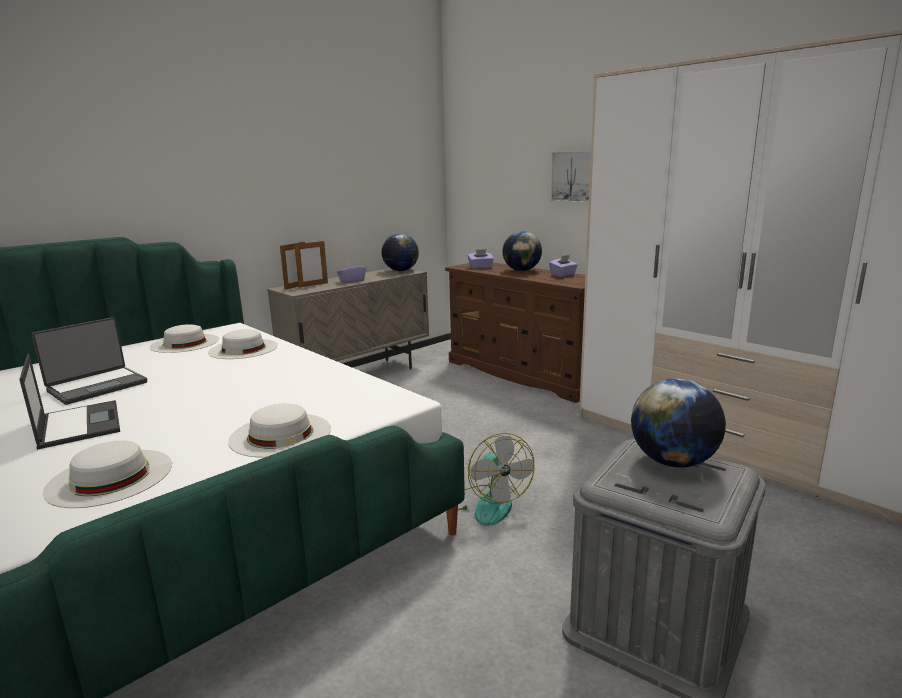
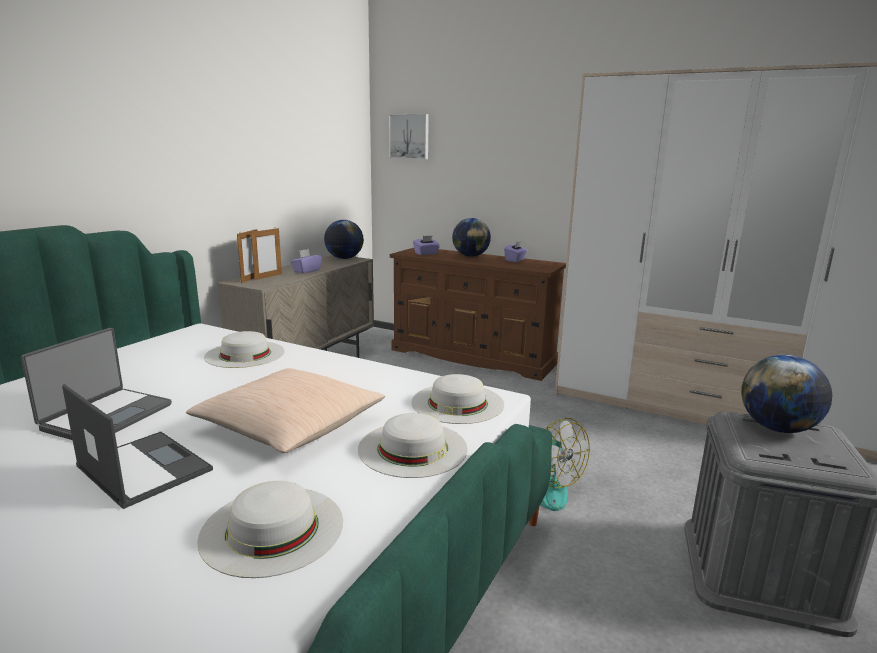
camera: 20 degrees left, 0 degrees up
(185, 343) = (160, 352): white hat -> white hat (457, 403)
(210, 406) = (290, 426): none -> beige pillow
(574, 176) = (522, 166): picture -> picture (409, 136)

